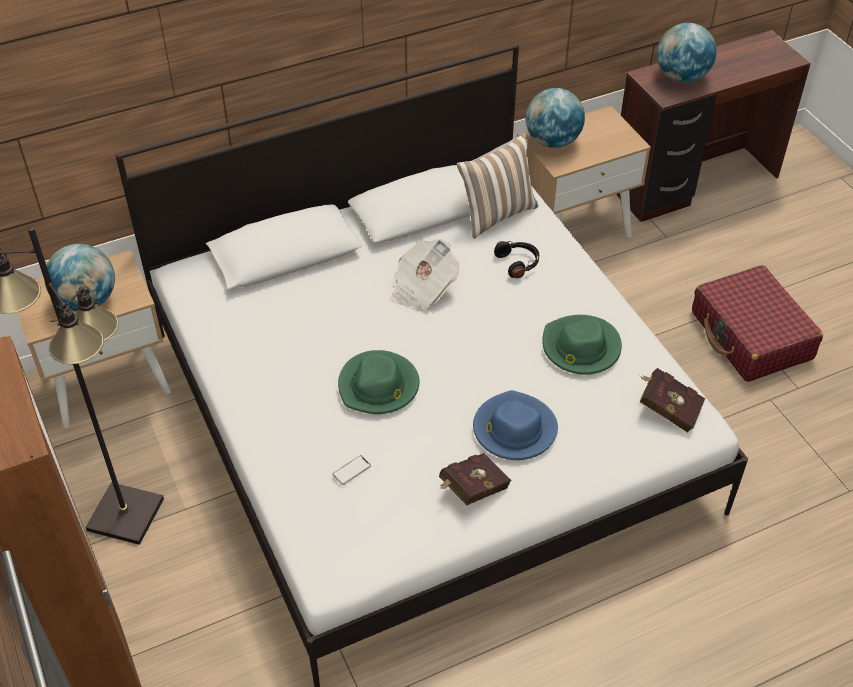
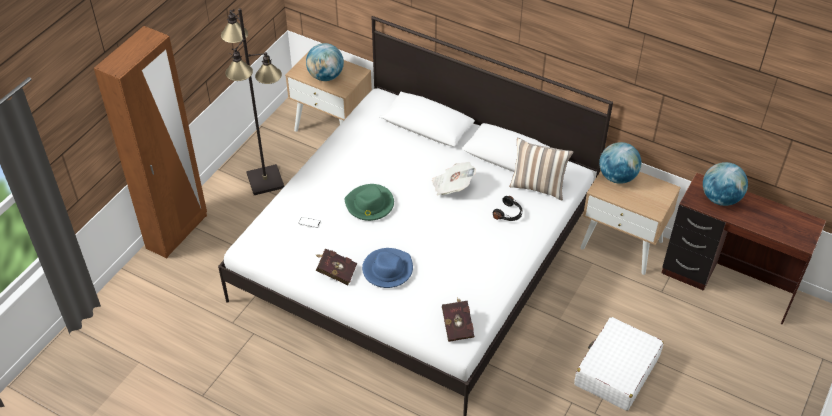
camera: 55 degrees right, 0 degrees up
(580, 348) = (469, 269): green hat -> none
(751, 336) = (616, 371): red suitcase -> white suitcase

